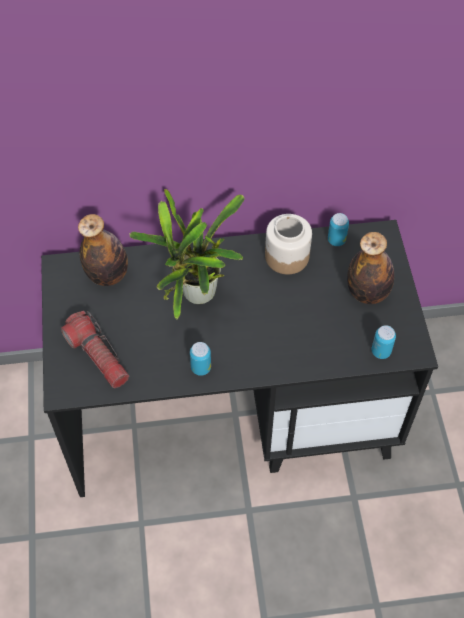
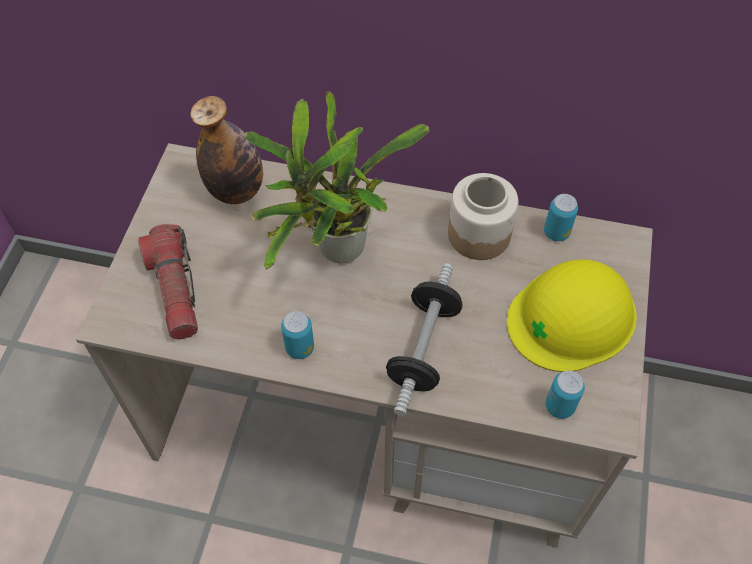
camera: 20 degrees right, 0 degrees up
(233, 409) = (378, 413): black desk -> beige desk
(281, 342) = (423, 348): none -> dumbbell
(367, 293) = (572, 317): bottle -> yellow hard hat

